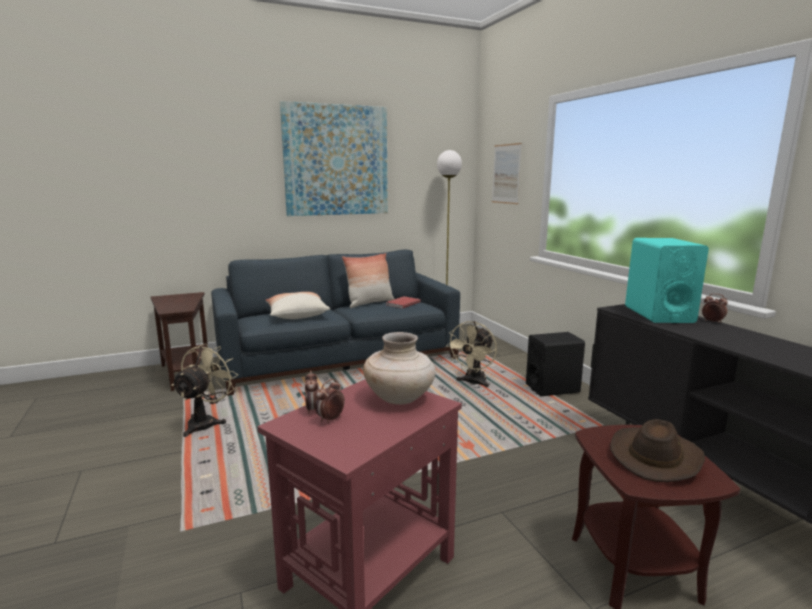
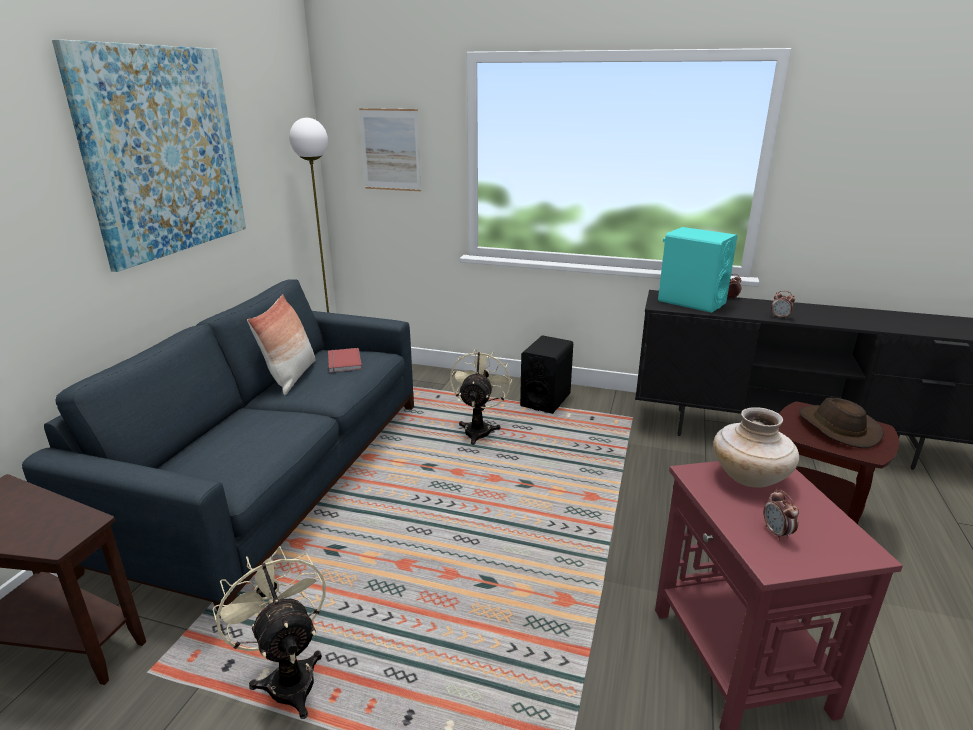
camera: 50 degrees left, 10 degrees up
(296, 315) = (247, 439): pillow -> none
(312, 409) = (743, 535): alarm clock -> alarm clock (780, 317)
(473, 383) = (479, 429): beige fan -> beige fan turned 150 degrees counterclockwise

